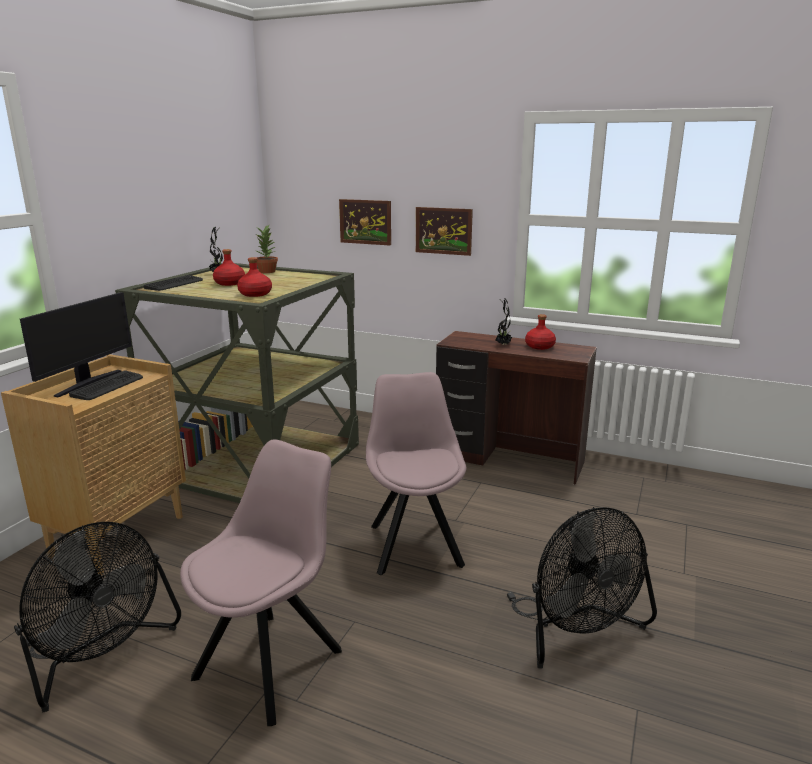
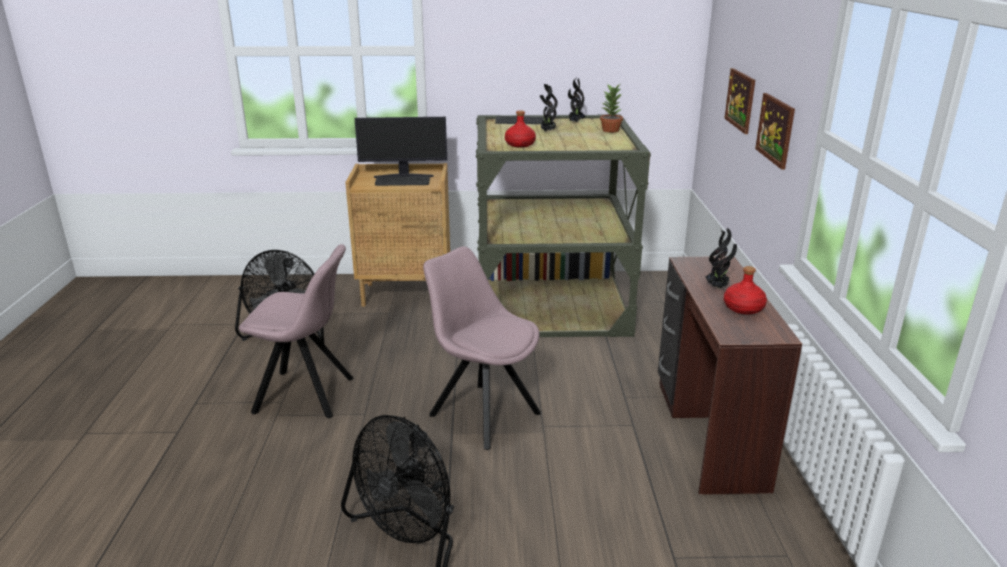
camera: 65 degrees right, 5 degrees up
(230, 283) = (547, 131): red bottle -> potted plant
(414, 545) = (483, 414): pink chair -> pink chair turned 105 degrees counterclockwise

